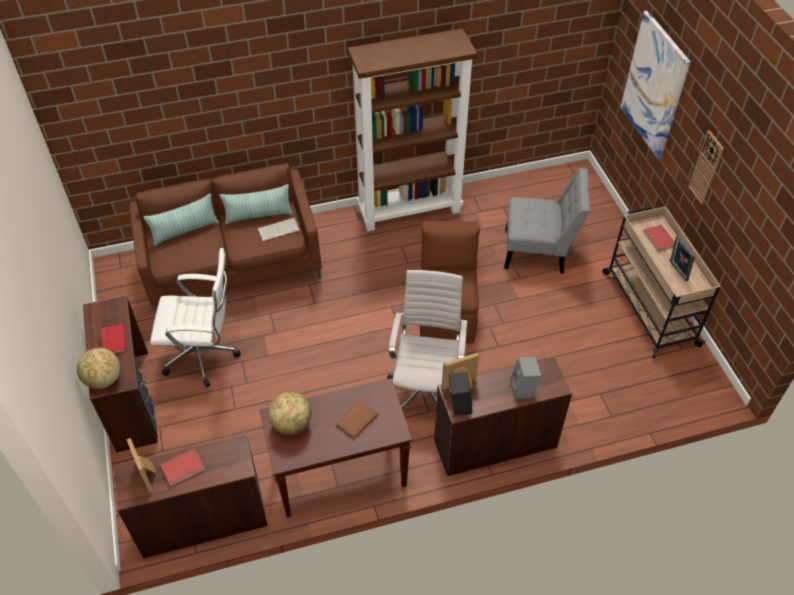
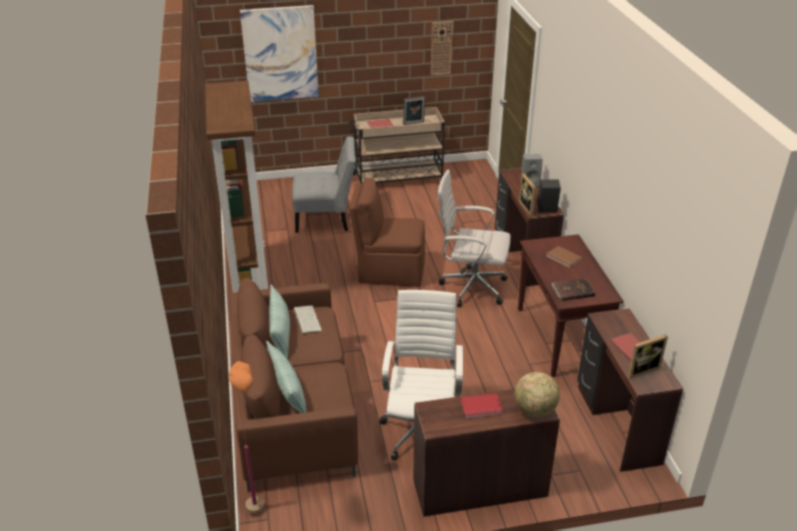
camera: 85 degrees left, 15 degrees down
(118, 263) = (260, 521): none -> orange floor lamp
(292, 424) = (572, 291): globe -> brown book
(539, 251) = (326, 218): grey chair -> grey chair turned 75 degrees clockwise
(706, 167) = (370, 57): wall clock -> wall clock (441, 48)

